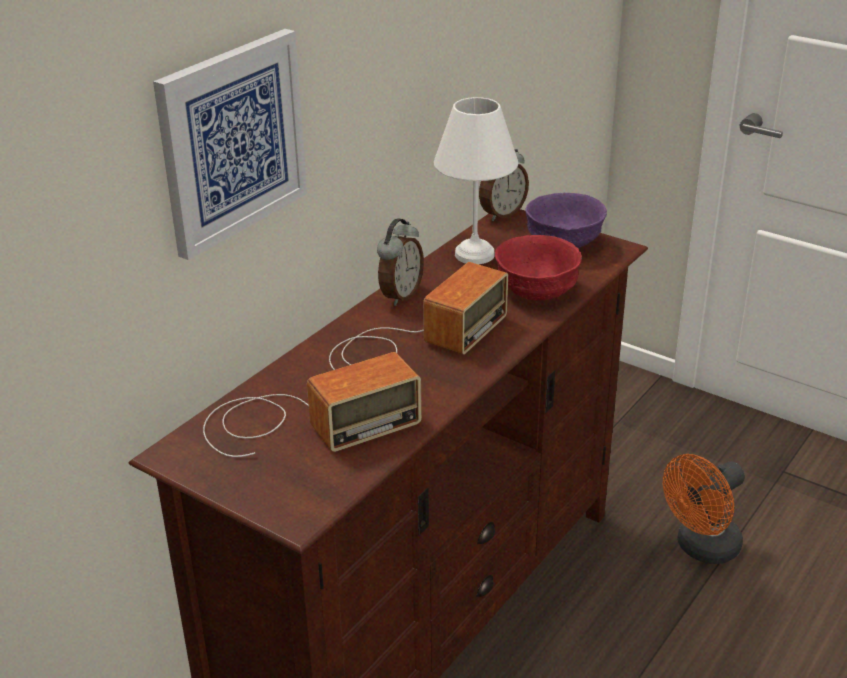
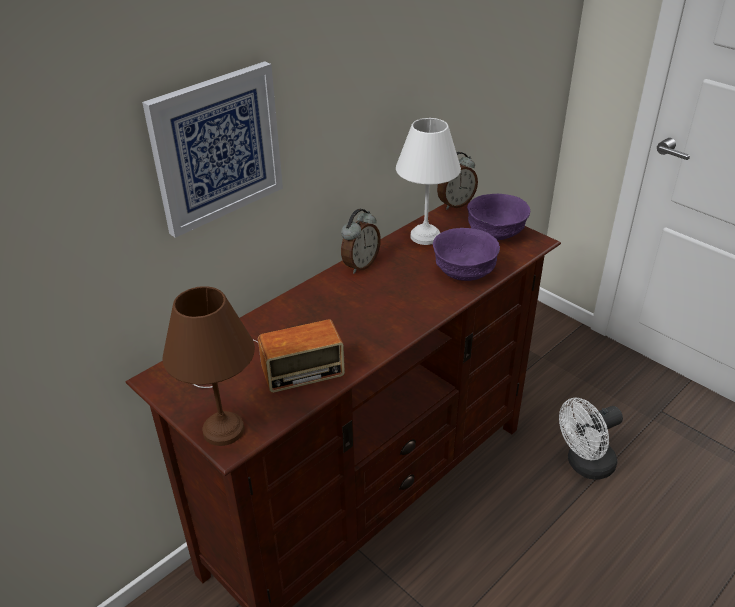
camera: 10 degrees right, 5 degrees up
(280, 502) = (221, 430): none -> brown table lamp
(413, 343) = (358, 306): radio -> none
(538, 290) = (465, 271): red bowl -> purple bowl
(701, 548) = (584, 465): orange fan -> white fan

